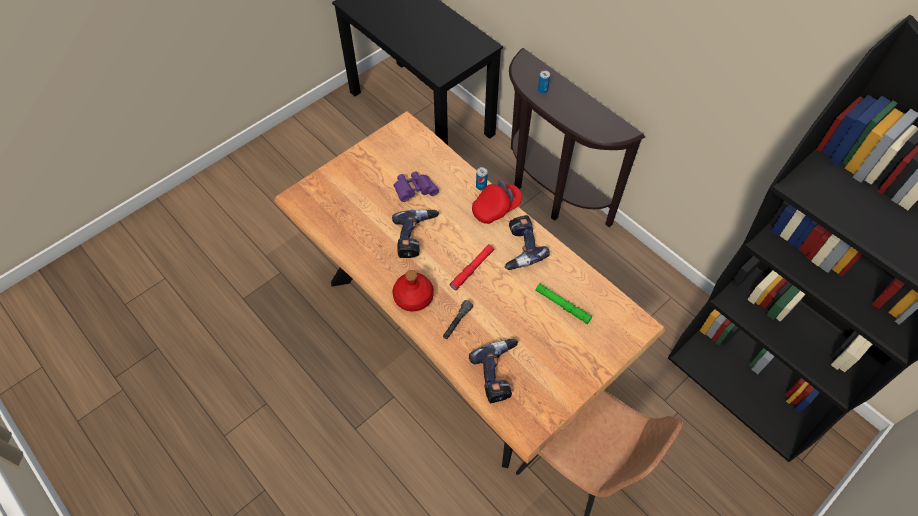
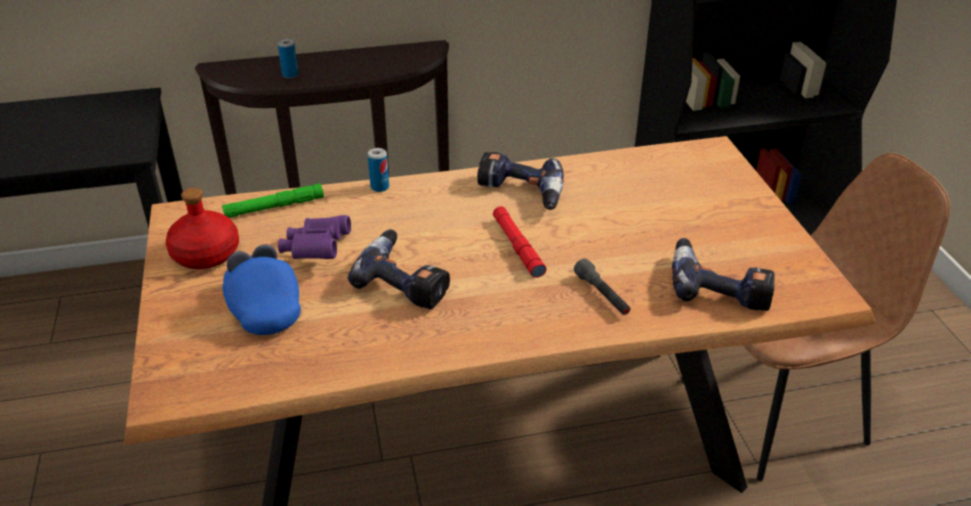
camera: 60 degrees left, 20 degrees down
(365, 195) = (263, 307): none -> blue cap
(413, 297) = (518, 324): red bottle -> red bottle (205, 255)
(496, 208) = (432, 188): red cap -> none
(562, 305) = (642, 193): green flashlight -> green flashlight (274, 207)

